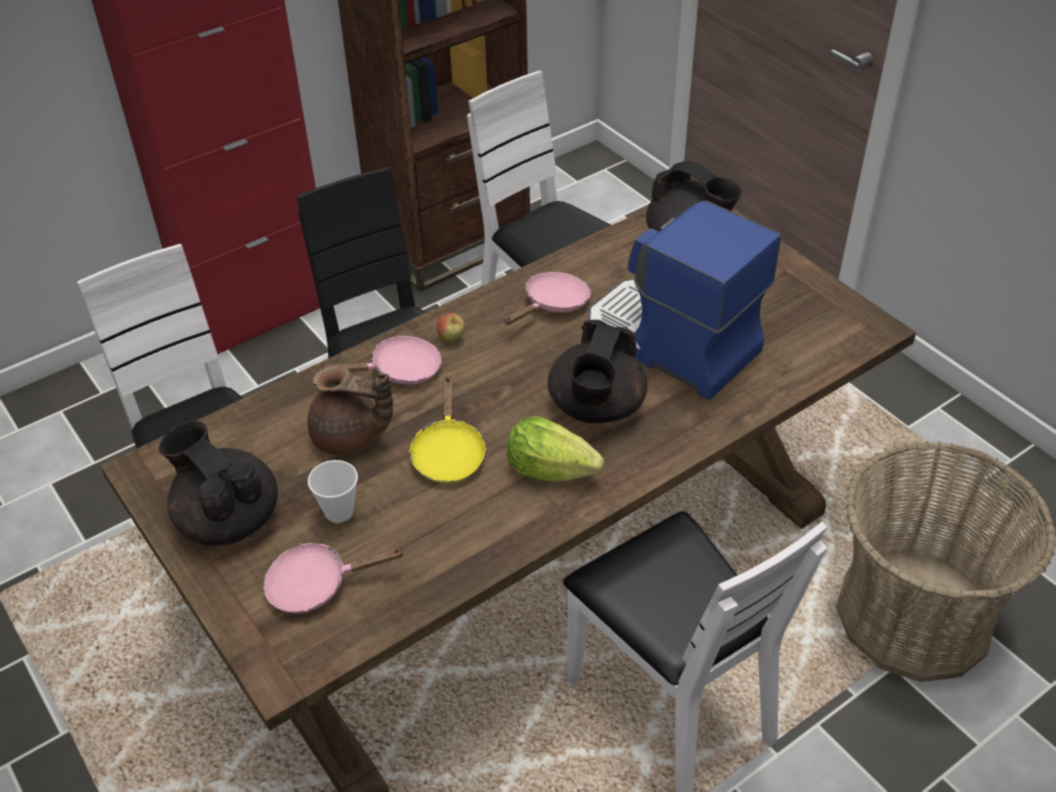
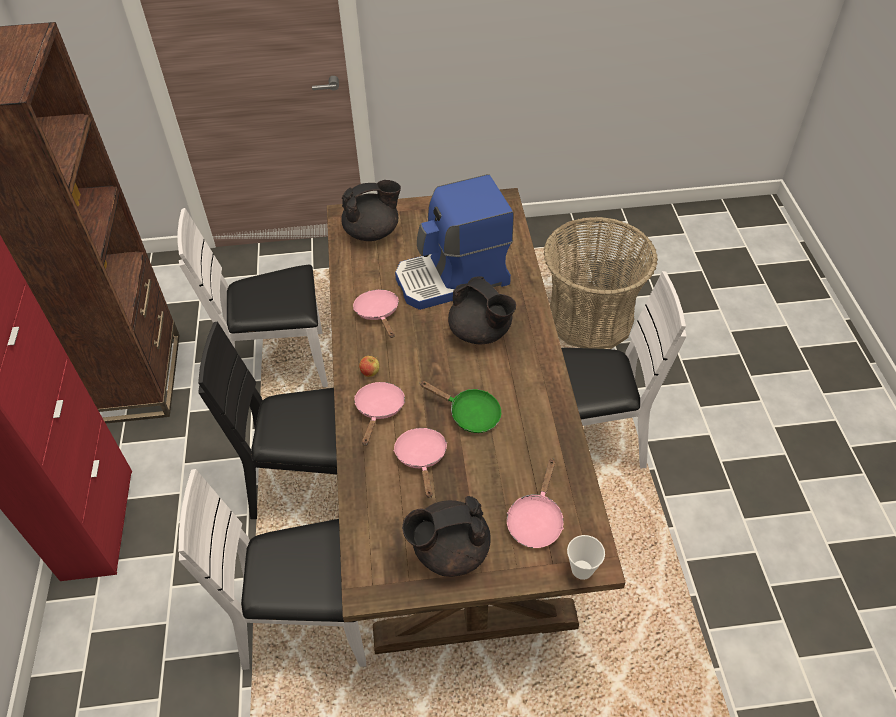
camera: 60 degrees left, 5 degrees up
(339, 512) = (482, 487): cup -> cup (582, 569)
(350, 438) = (422, 458): brown teapot -> pink frying pan
(448, 453) = (469, 414): yellow frying pan -> green frying pan
(550, 469) = (515, 373): lettuce -> none

